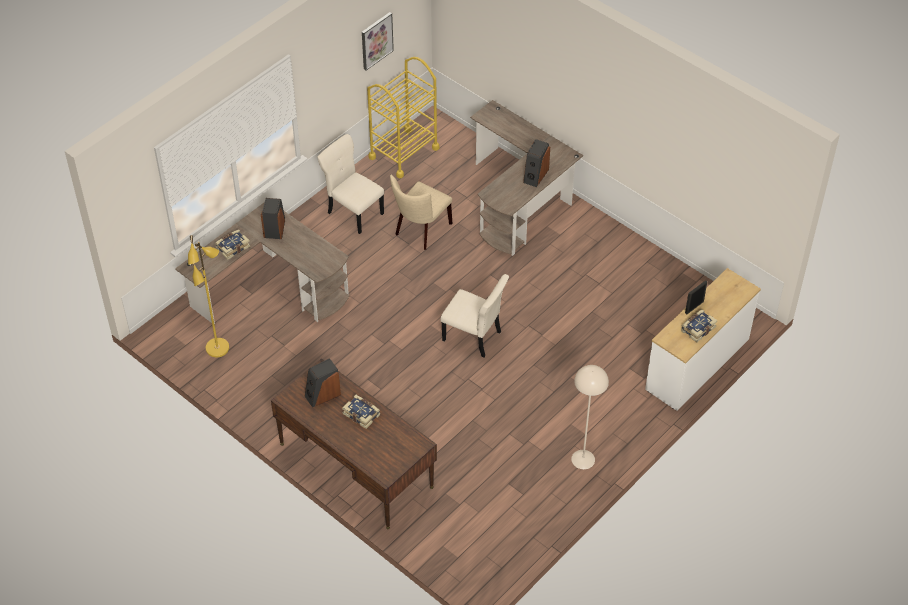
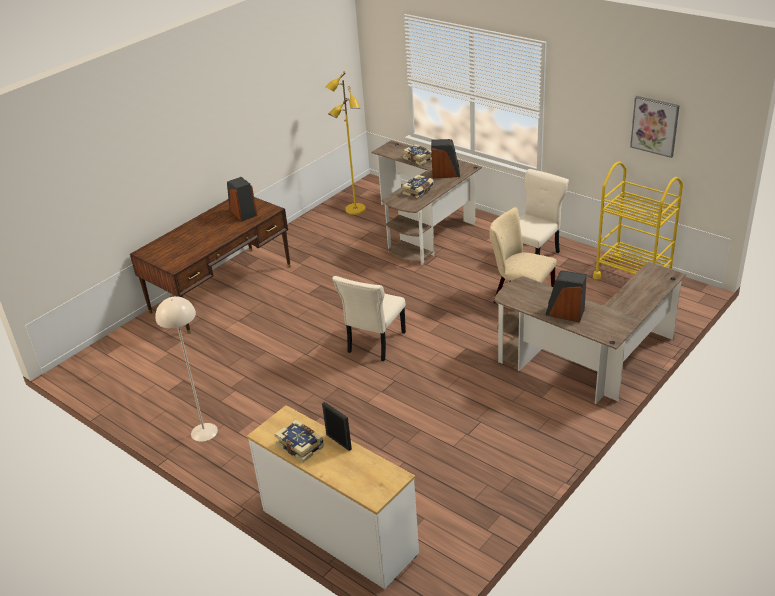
camera: 90 degrees right, 15 degrees down
(362, 414) = (217, 234): book -> book (418, 191)

